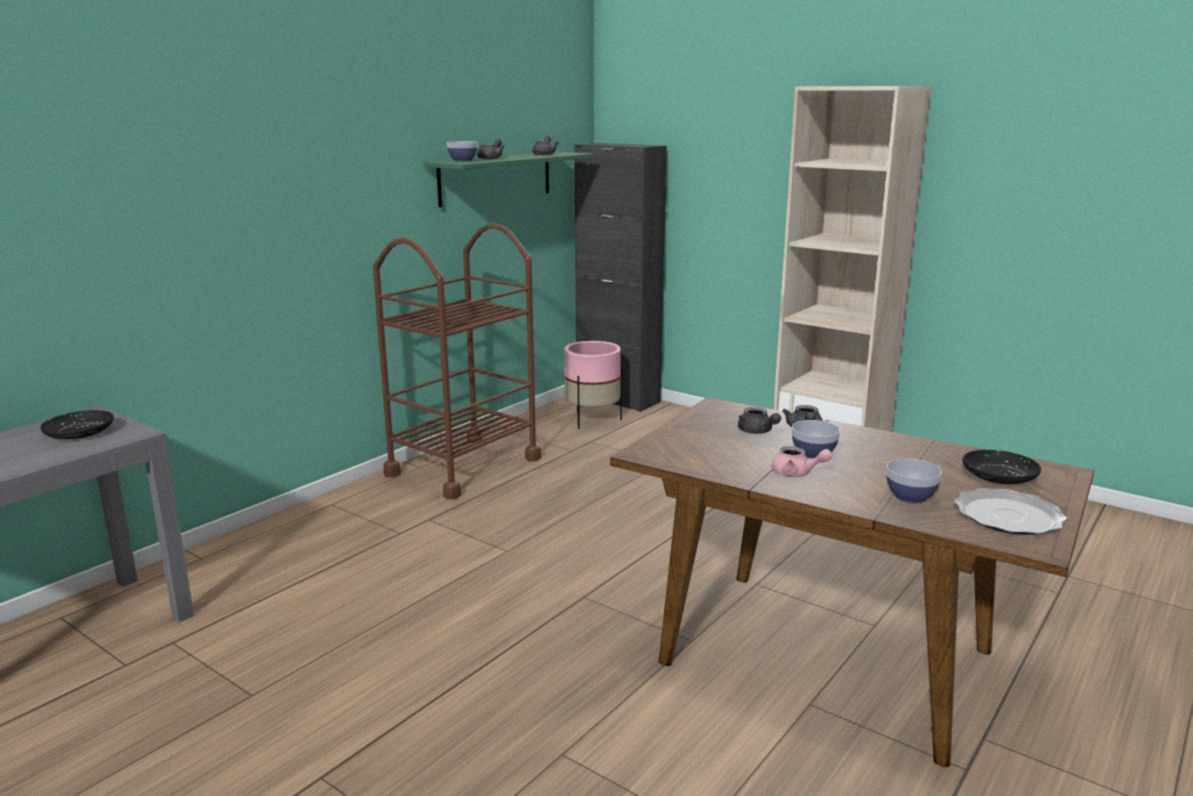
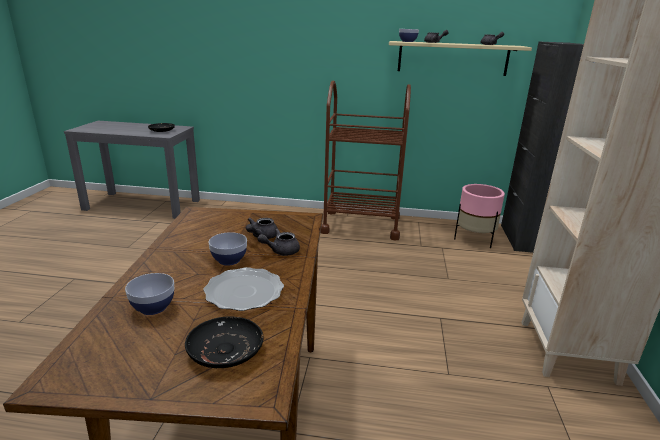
camera: 60 degrees right, 5 degrees up
(496, 178) = (452, 58): green shelf -> beige shelf
(796, 473) = (184, 259): pink teapot -> none
(1009, 516) = (121, 361): plate -> plate (244, 292)

